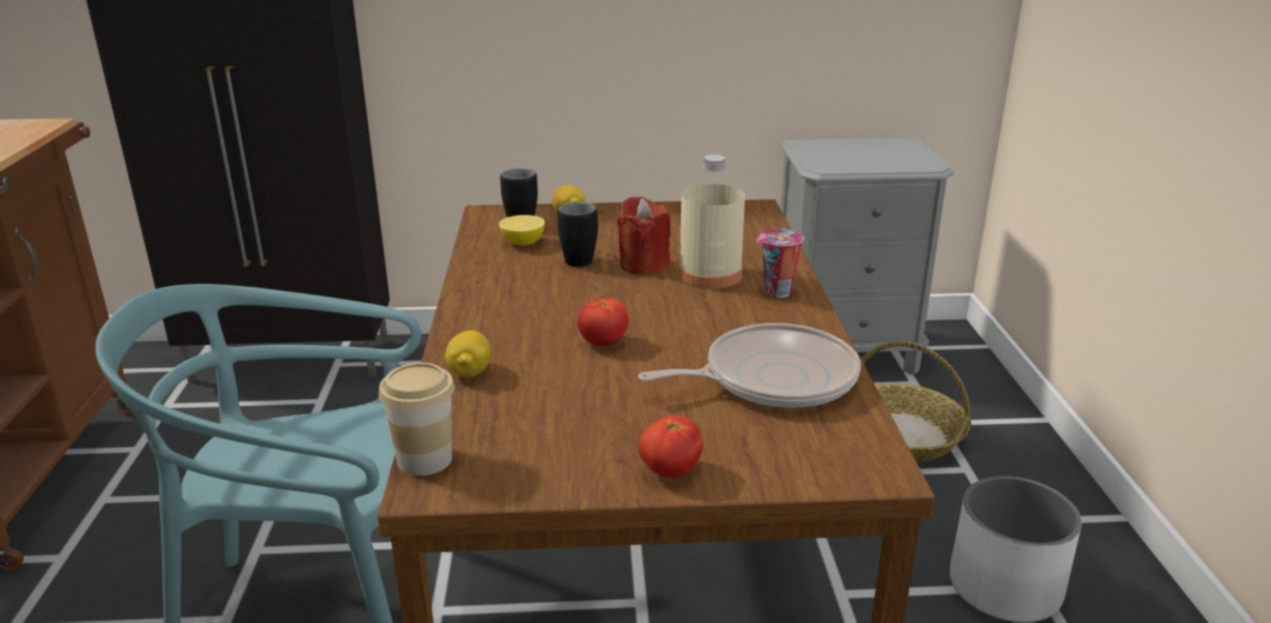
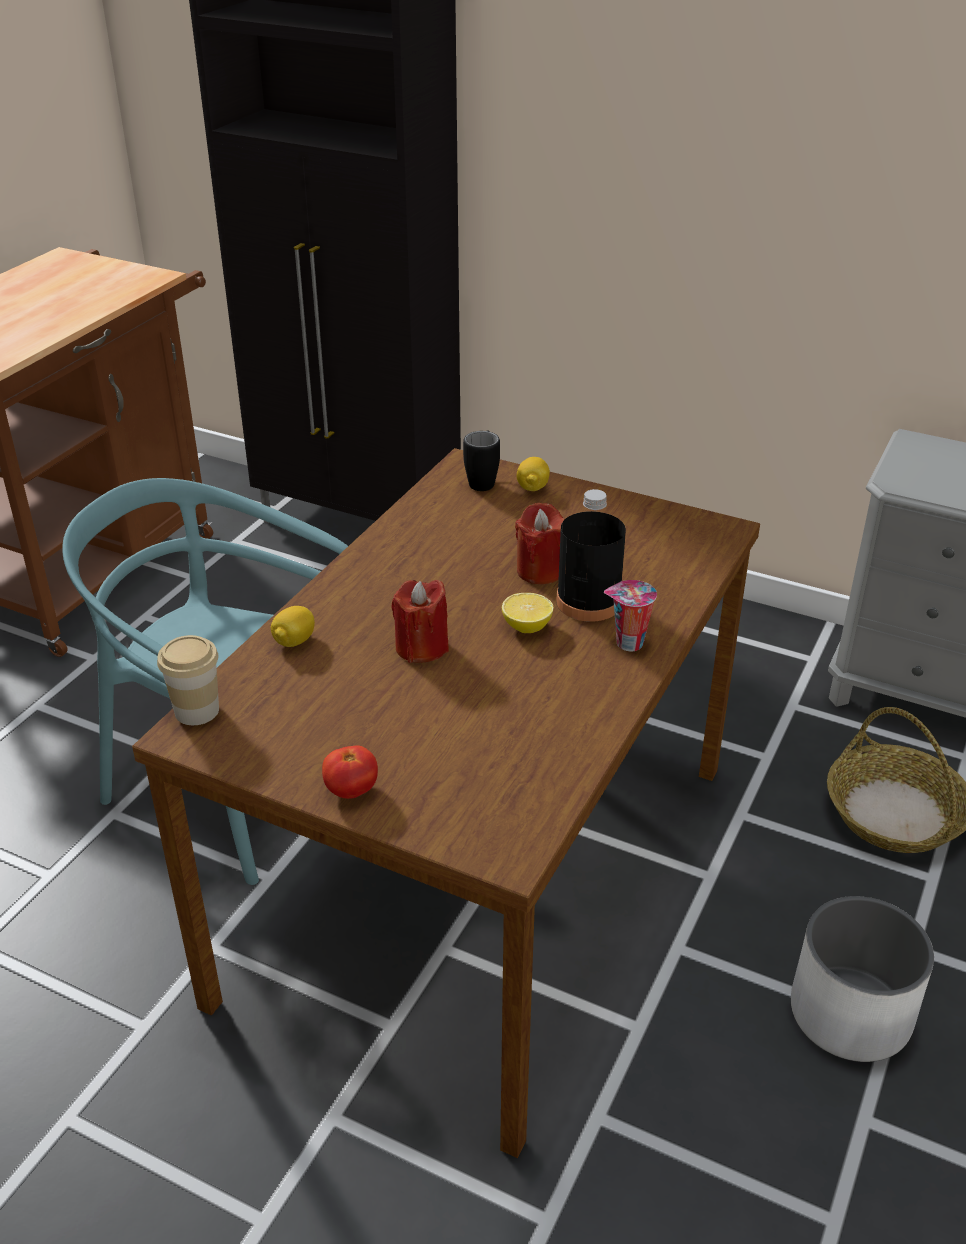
camera: 30 degrees right, 10 degrees up
(523, 243) = (460, 511): lemon -> lemon (526, 626)
(576, 257) = (490, 543): black mug -> none
(603, 343) = (421, 647): tomato -> red candle
(710, 275) = (588, 602): beige bottle -> black bottle
(772, 378) = (521, 735): frying pan -> none

